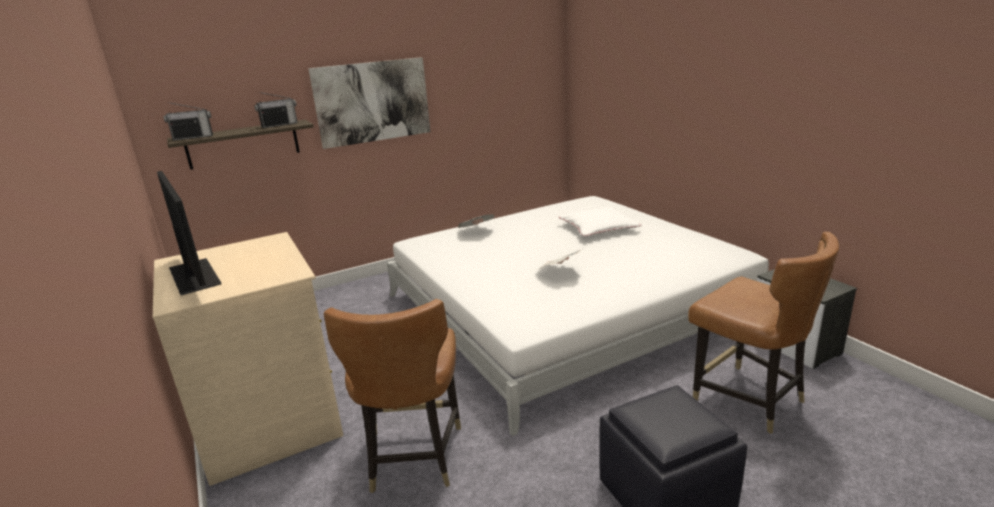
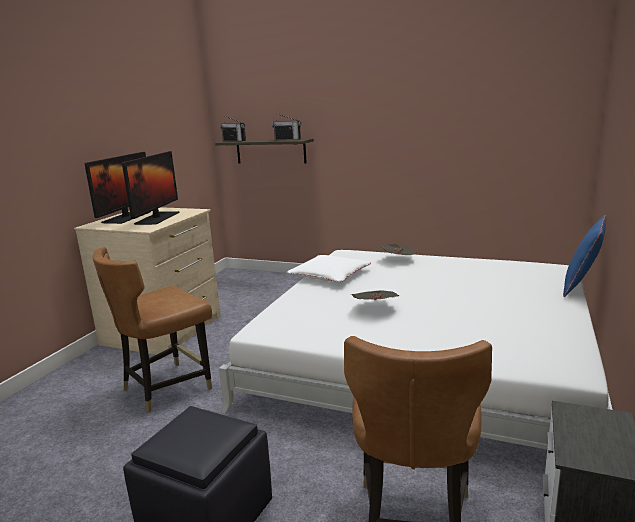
camera: 50 degrees right, 5 degrees down
(254, 261) = (157, 218): none -> monitor
(373, 102) = (367, 130): picture -> none
(599, 228) = (495, 291): white pillow -> white pillow (329, 275)
(632, 208) = (581, 288): none -> blue pillow

